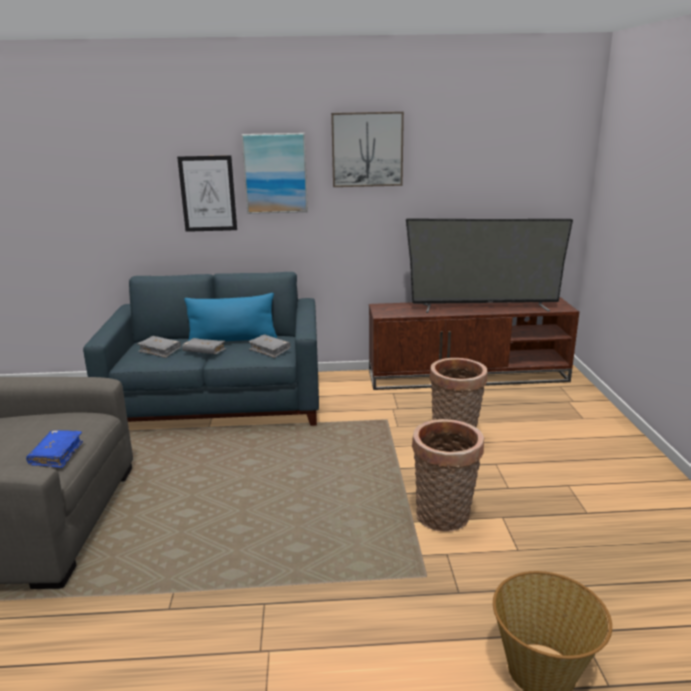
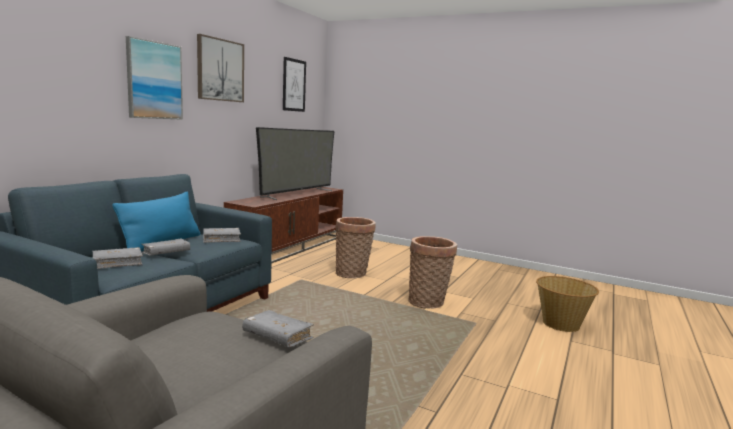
camera: 60 degrees left, 10 degrees down
(57, 454) = (277, 337): blue book -> grey book
(208, 194) = (89, 94): picture -> picture (294, 85)

